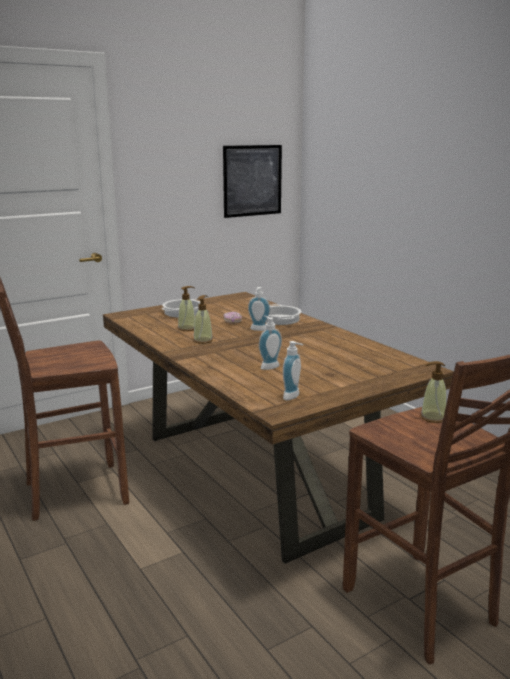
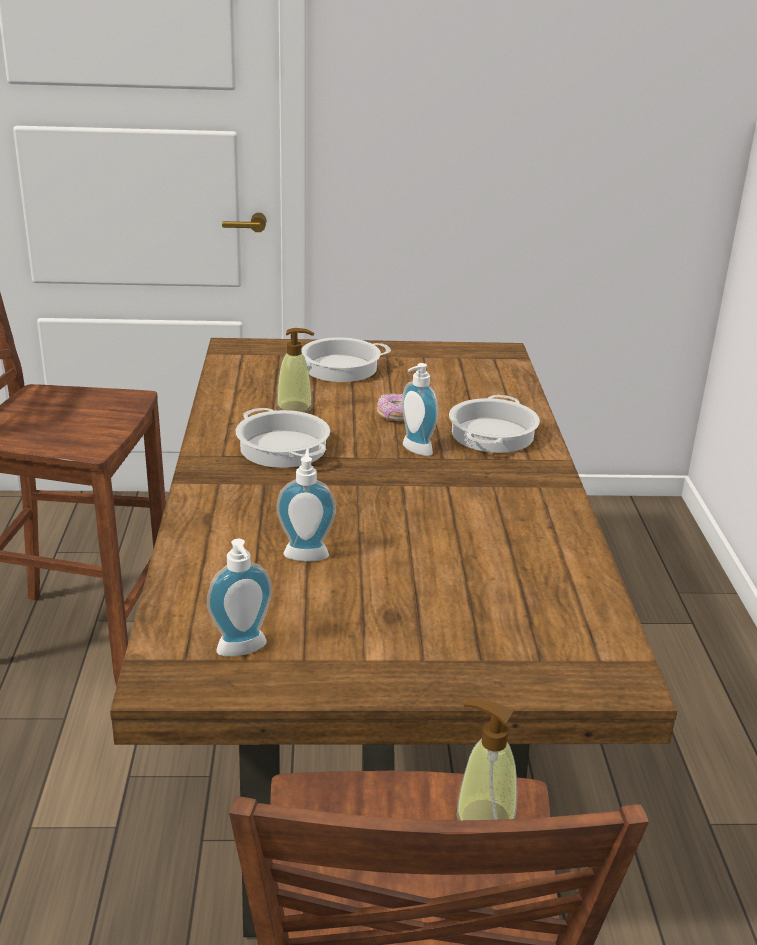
camera: 30 degrees right, 10 degrees up
(203, 340) = (282, 448): soap dispenser -> cooking pot
(252, 180) = (626, 100): picture -> none

